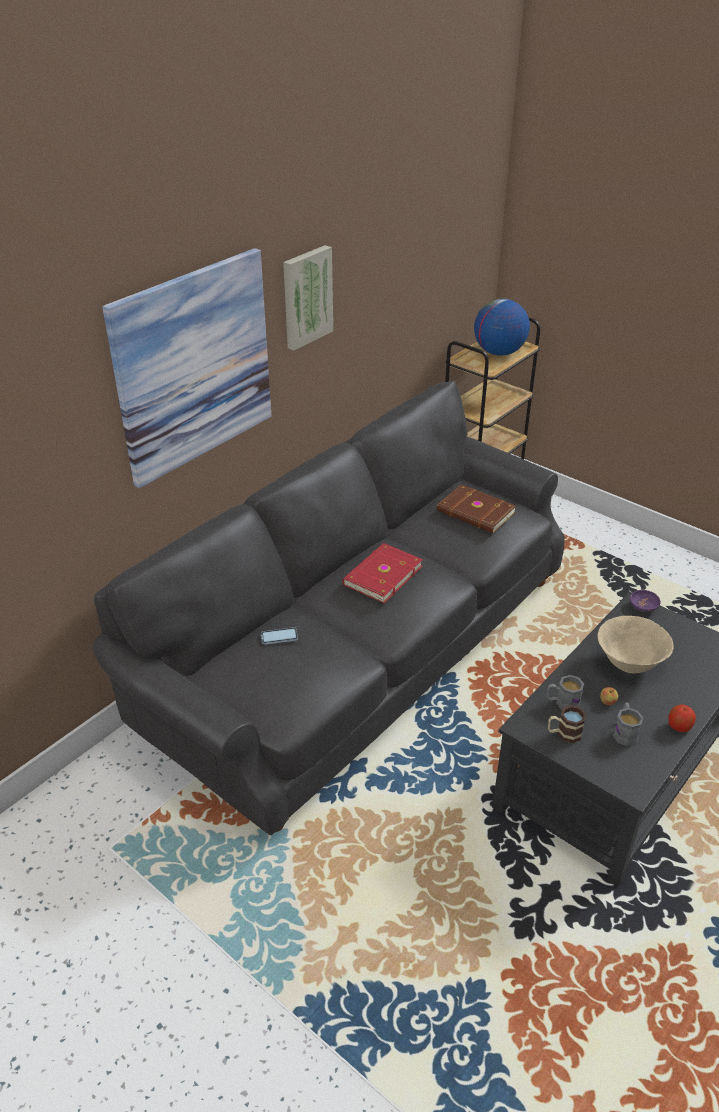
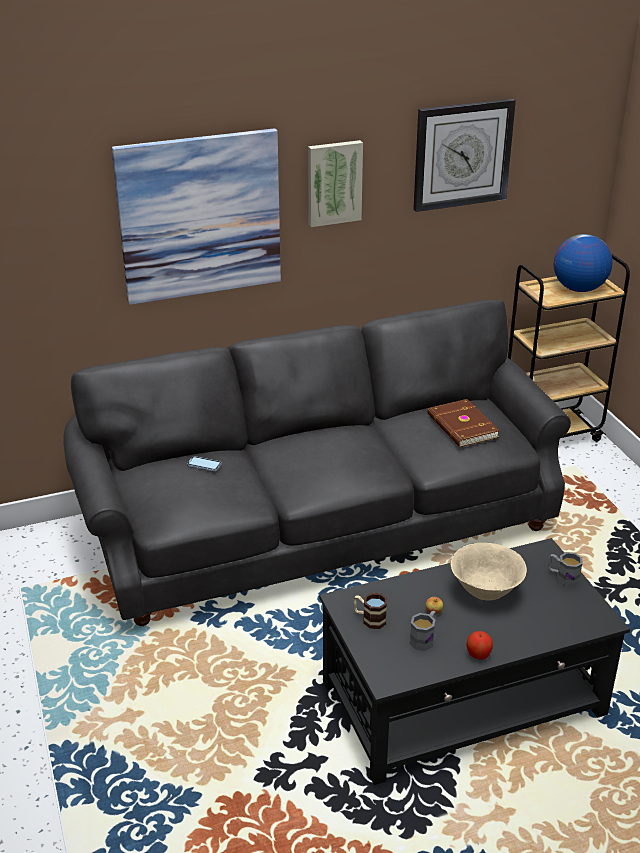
camera: 30 degrees right, 5 degrees down
(381, 575) = (328, 448): red book -> none
(402, 242) = (462, 154): none -> wall clock
(562, 702) = (393, 597): grey mug -> grey mug (563, 577)
(643, 607) = (550, 554): purple bowl -> none

